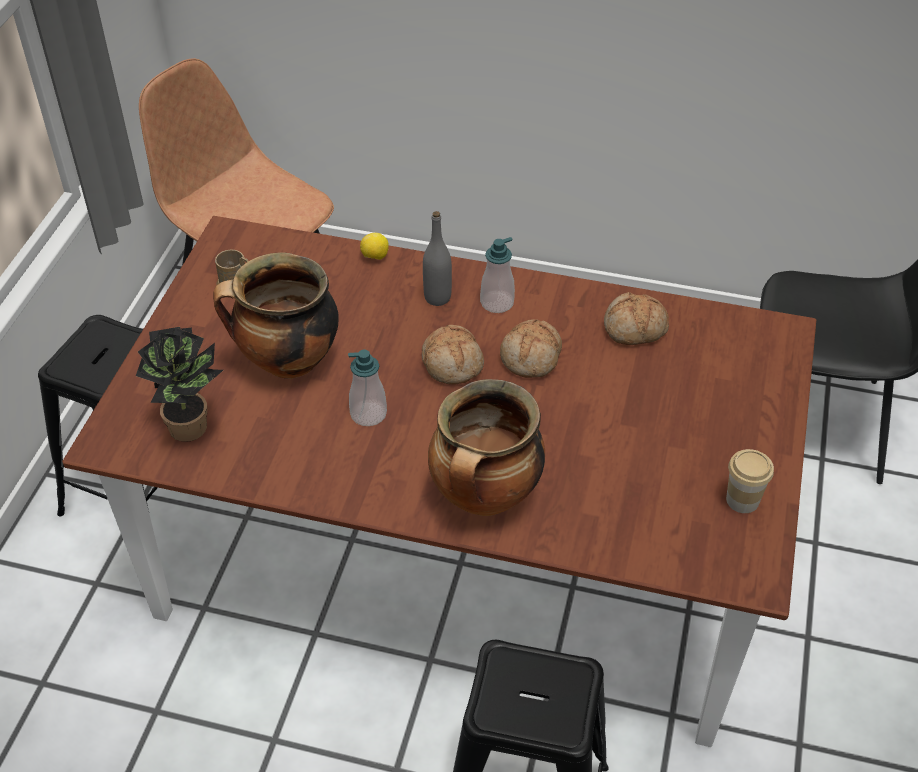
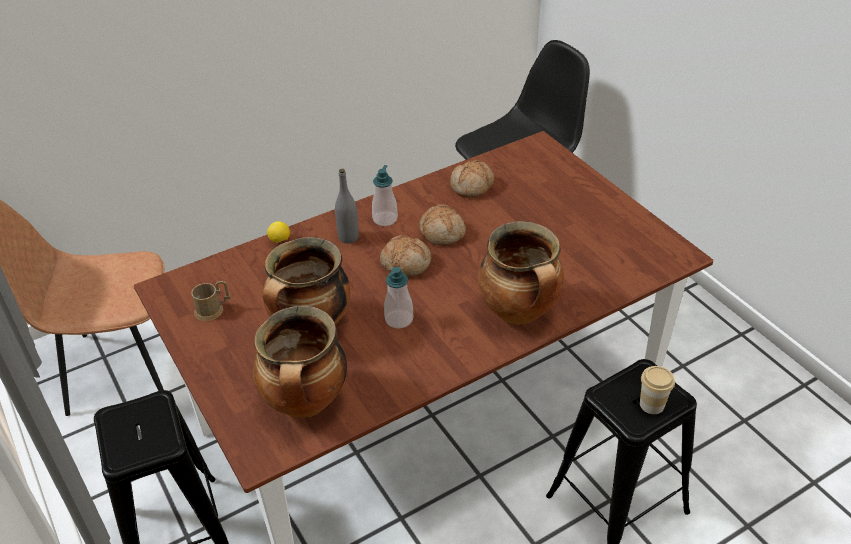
camera: 45 degrees left, 5 degrees down
(193, 428) = (306, 403): potted plant -> cooking pot
(742, 500) = (628, 227): cup -> cup (652, 404)

